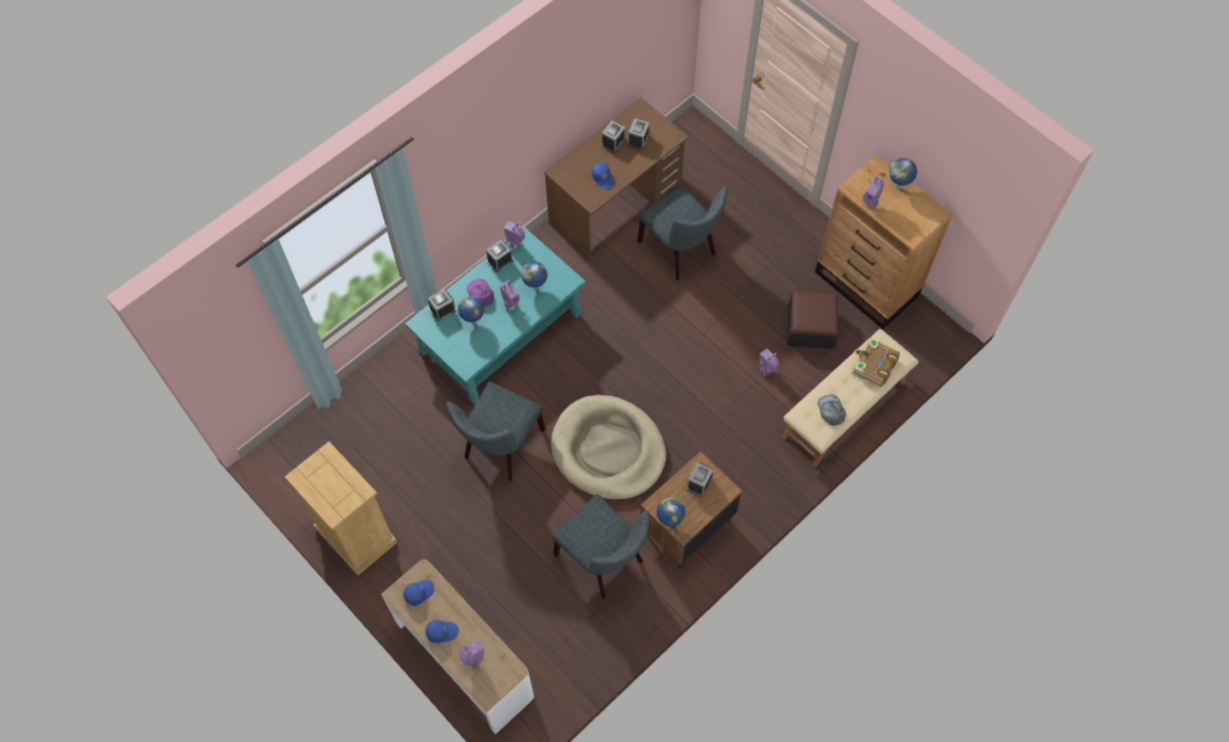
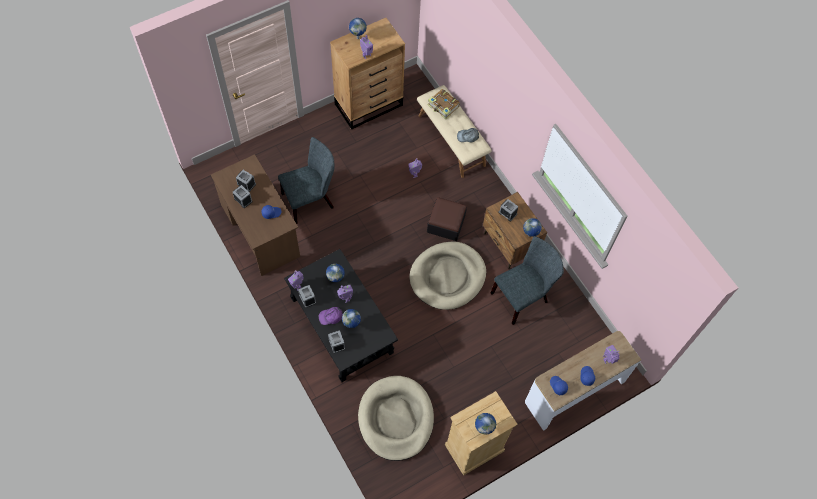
camera: 80 degrees left, 0 degrees up
(318, 486) = (483, 428): none -> globe
(380, 427) = (396, 419): none -> beige dog bed
(500, 333) = (342, 325): turquoise coffee table -> black coffee table
(501, 447) = (430, 342): grey chair -> none
(810, 327) = (390, 142): ottoman -> ottoman (446, 224)

